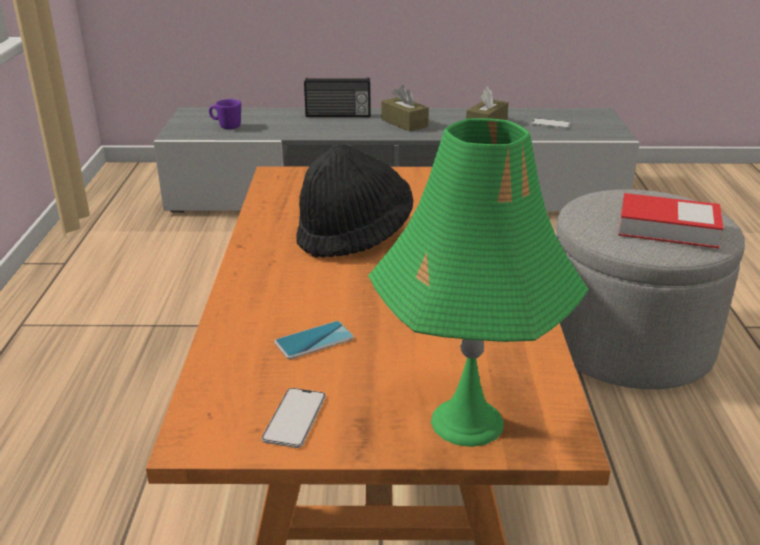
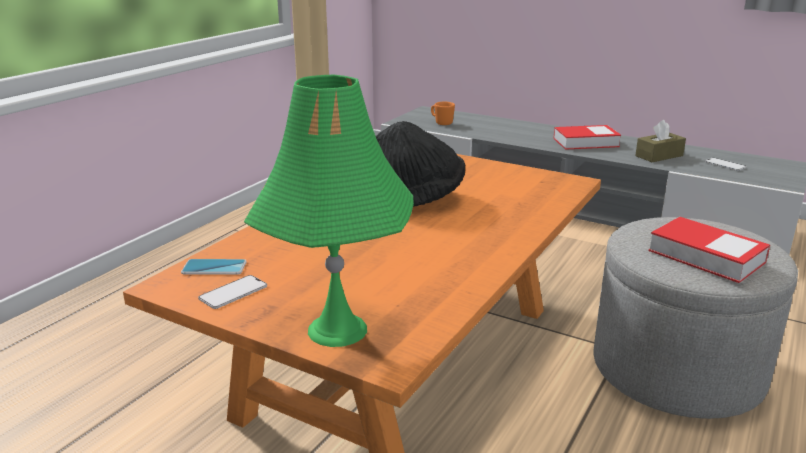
camera: 30 degrees right, 5 degrees down
(226, 126) = (441, 123): purple mug -> orange mug
(314, 341) = (302, 254): phone -> phone (214, 268)
(338, 115) = (536, 128): radio -> none
(404, 123) = (585, 142): brown tissue box -> book

